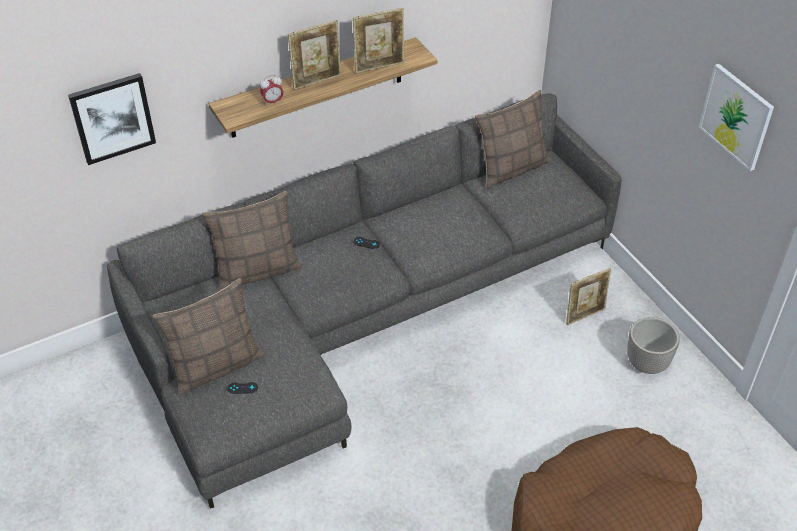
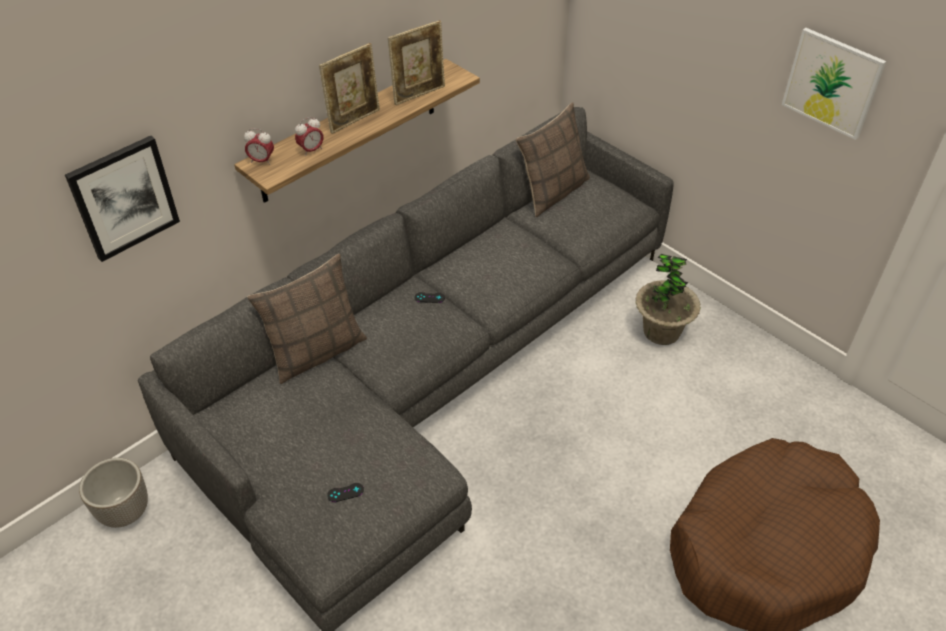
camera: 15 degrees left, 0 degrees up
(216, 365) = (304, 472): pillow -> none
(230, 104) = (262, 161): none -> alarm clock
(585, 315) = (661, 331): picture frame -> potted plant
(647, 363) = (741, 368): planter -> planter (125, 511)

